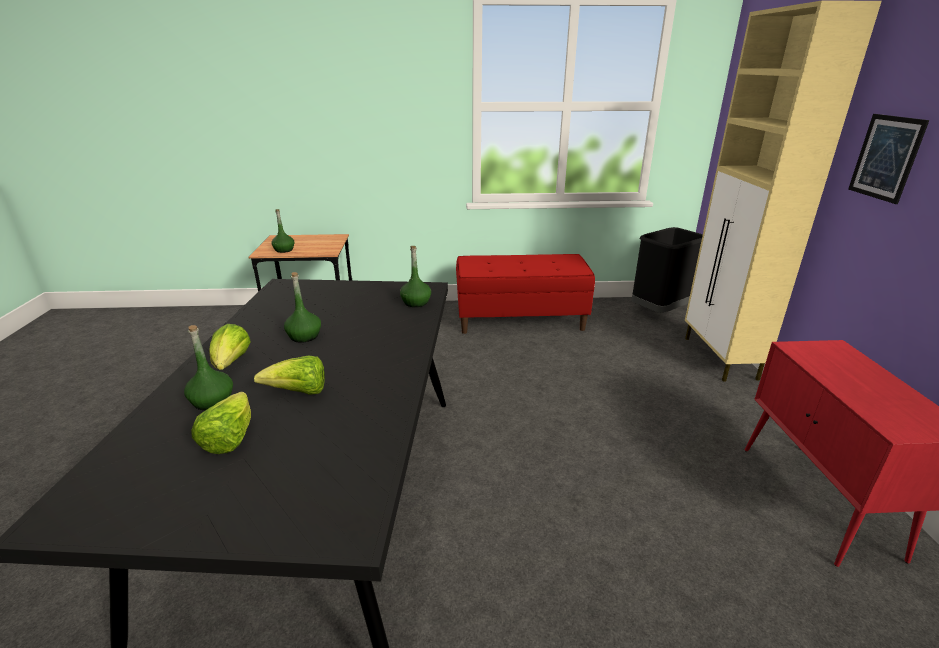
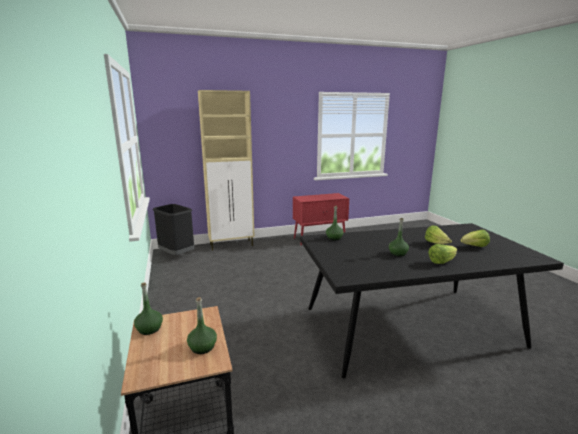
camera: 105 degrees left, 10 degrees down
(212, 401) = (466, 256): green bottle -> green bottle (149, 329)
(520, 320) = (187, 296): red bench -> none
(886, 157) = (266, 141): picture -> none

